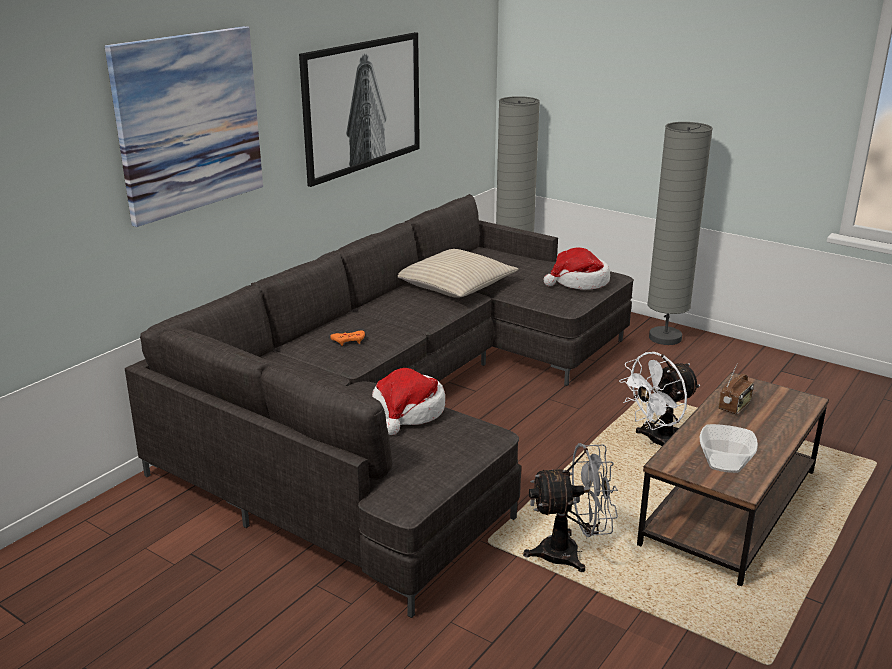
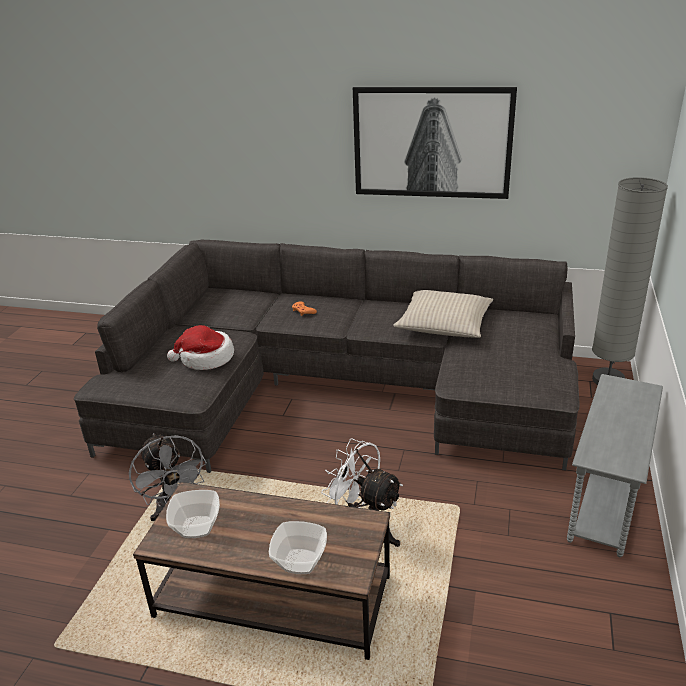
camera: 70 degrees right, 5 degrees up
(189, 123) = (251, 120): picture -> none
(579, 282) = (512, 379): hat -> none
(665, 338) = (604, 500): grey floor lamp -> grey side table
(735, 407) = (310, 522): radio -> none
(786, 420) = (299, 562): none -> bowl

